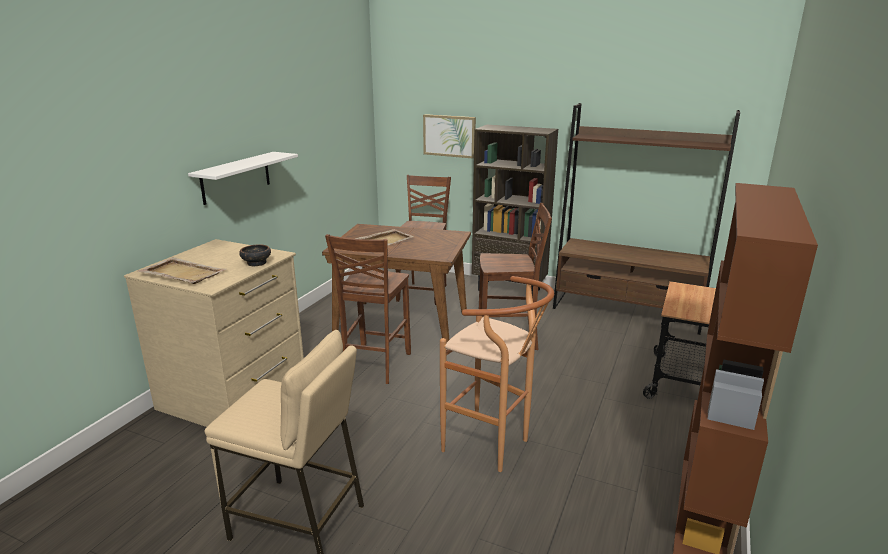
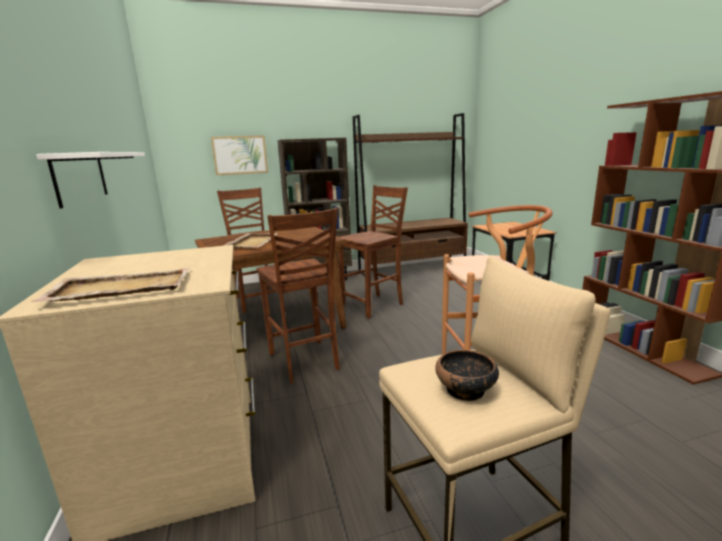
camera: 40 degrees left, 5 degrees down
(256, 263) = (210, 258): bowl -> bowl (465, 390)

